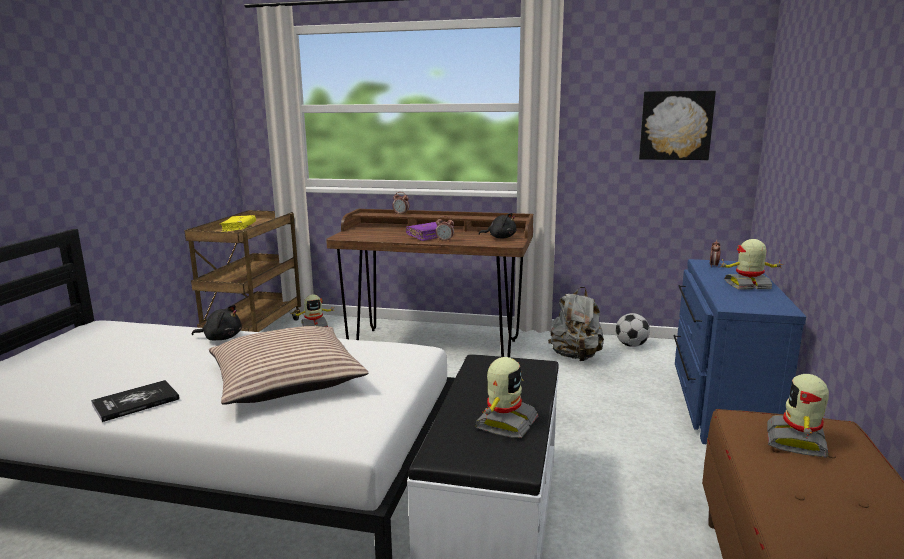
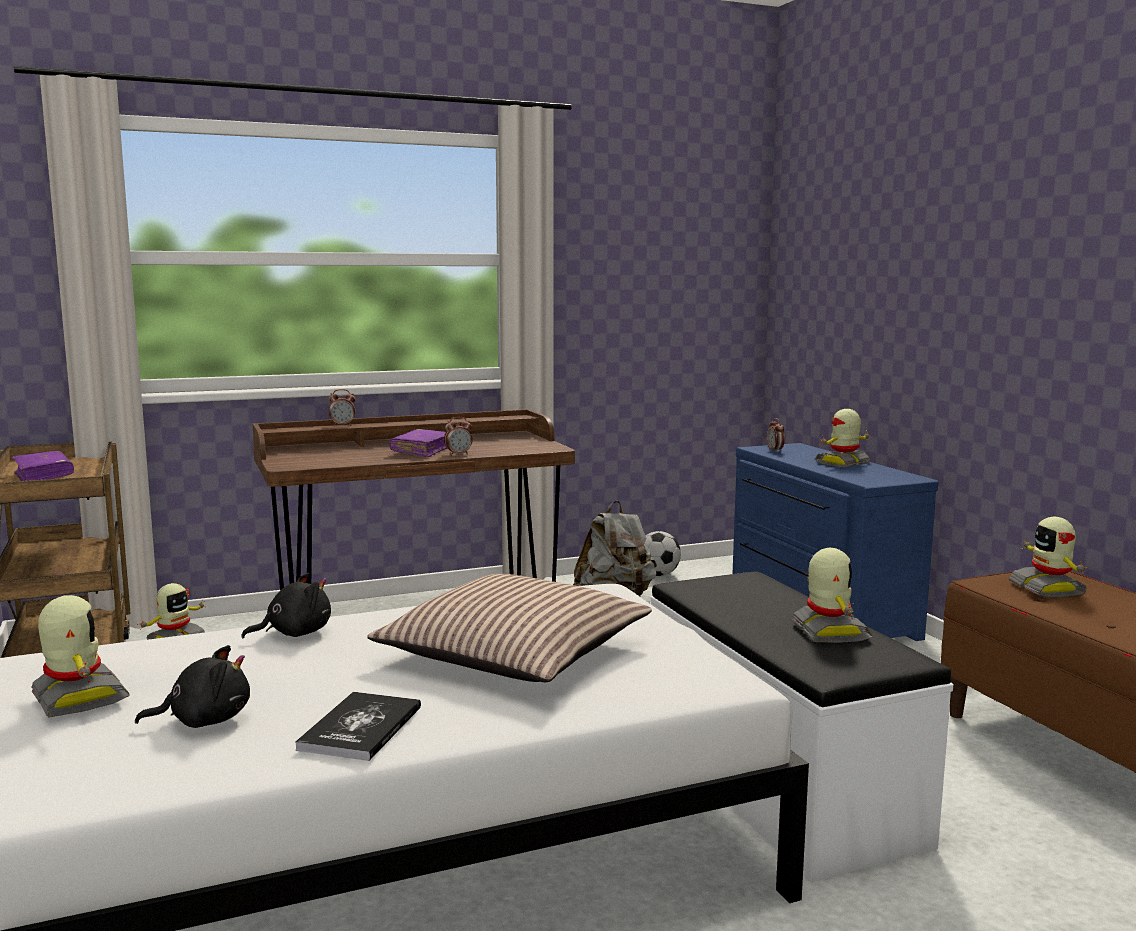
camera: 35 degrees left, 5 degrees down
(82, 349) = (77, 698): none -> toy robot
(238, 228) = (43, 477): yellow book -> purple book
(500, 238) = (520, 443): black plush toy -> black plush toy (204, 720)
(675, 125) = (680, 285): picture -> none

